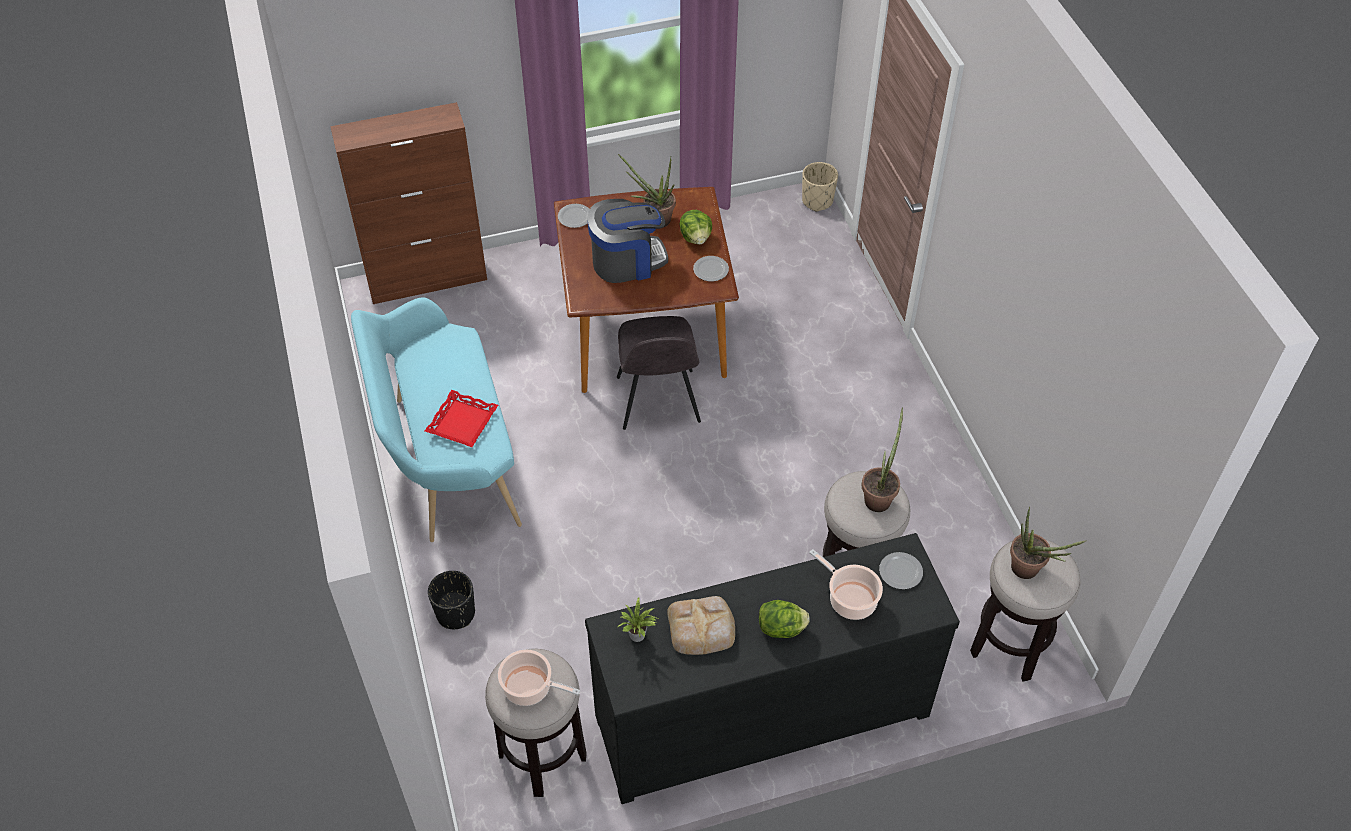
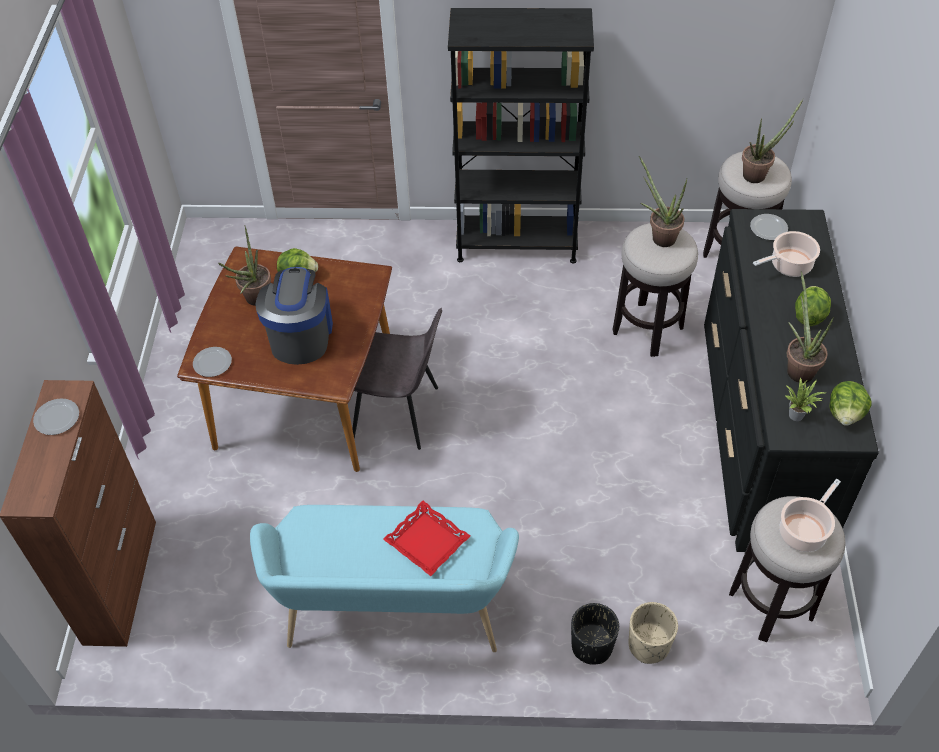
camera: 70 degrees left, 0 degrees up
(654, 679) = (845, 414): none -> lettuce
(702, 628) = (798, 367): bread -> potted plant
(711, 270) = (347, 275): plate -> plate (57, 417)
(817, 201) = (213, 229): beige planter -> beige planter (649, 645)
(921, 435) = (516, 243): none -> black bookcase

